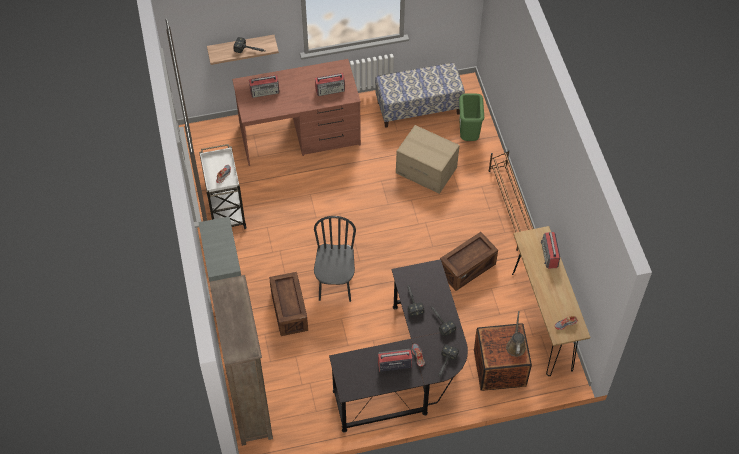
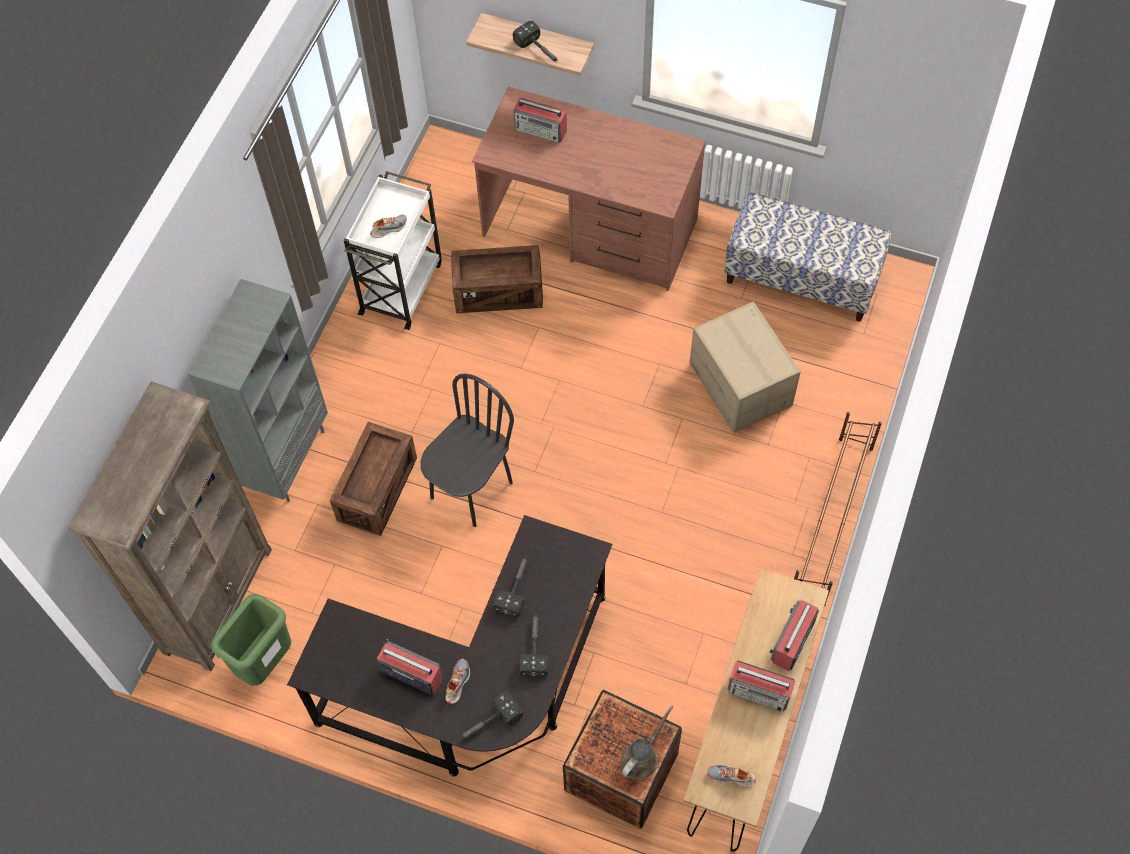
camera: 35 degrees right, 5 degrees up
(330, 90) = (641, 177): radio -> radio (760, 692)
(467, 268) = (689, 578): crate -> crate (498, 292)
(468, 134) = (849, 362): green trash can -> green trash can (265, 661)

